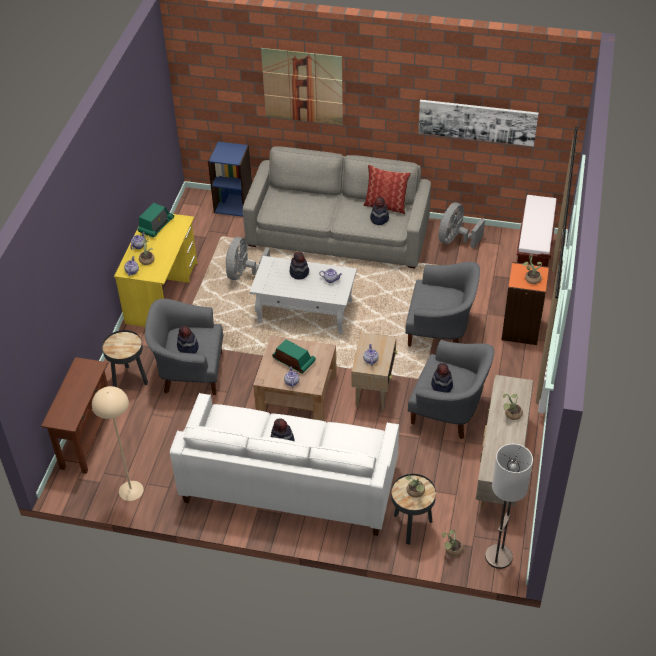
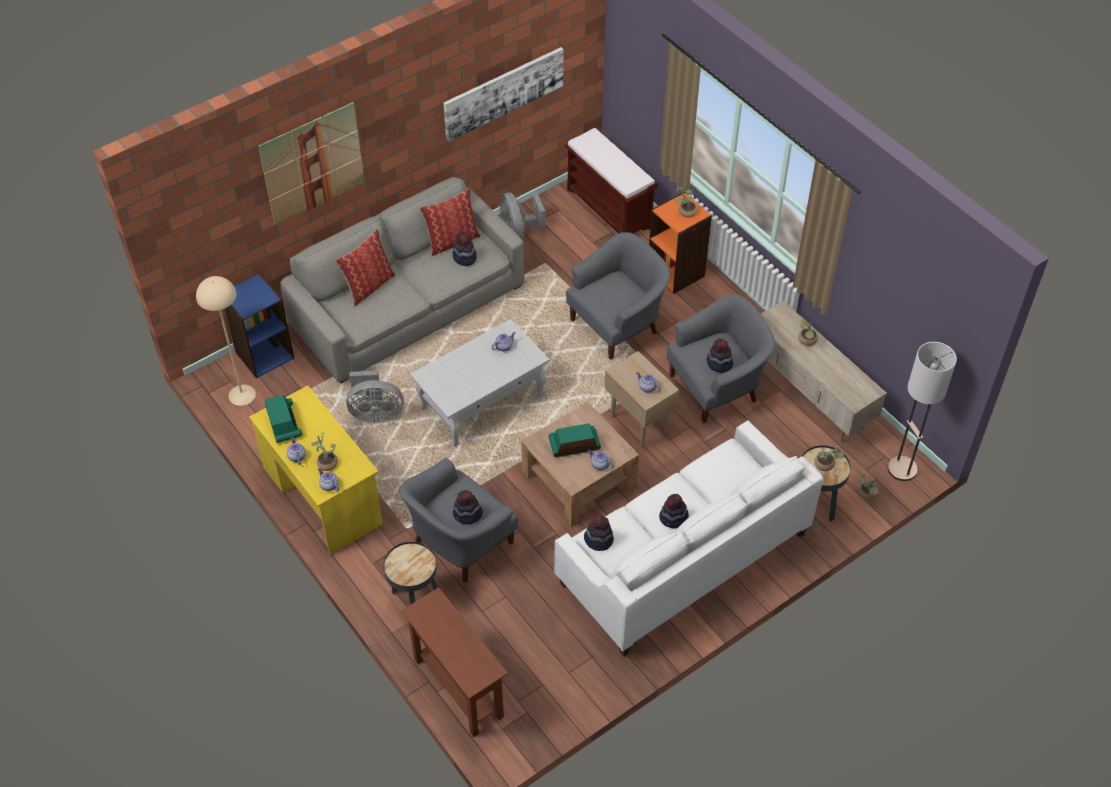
camera: 50 degrees left, 5 degrees up
(131, 490) = (564, 691): beige floor lamp -> beige floor lamp (242, 395)
(244, 274) = (375, 413): grey fan -> grey fan turned 60 degrees counterclockwise
(299, 272) = (466, 363): hat -> hat (598, 539)
(307, 197) = (368, 286): none -> pillow

